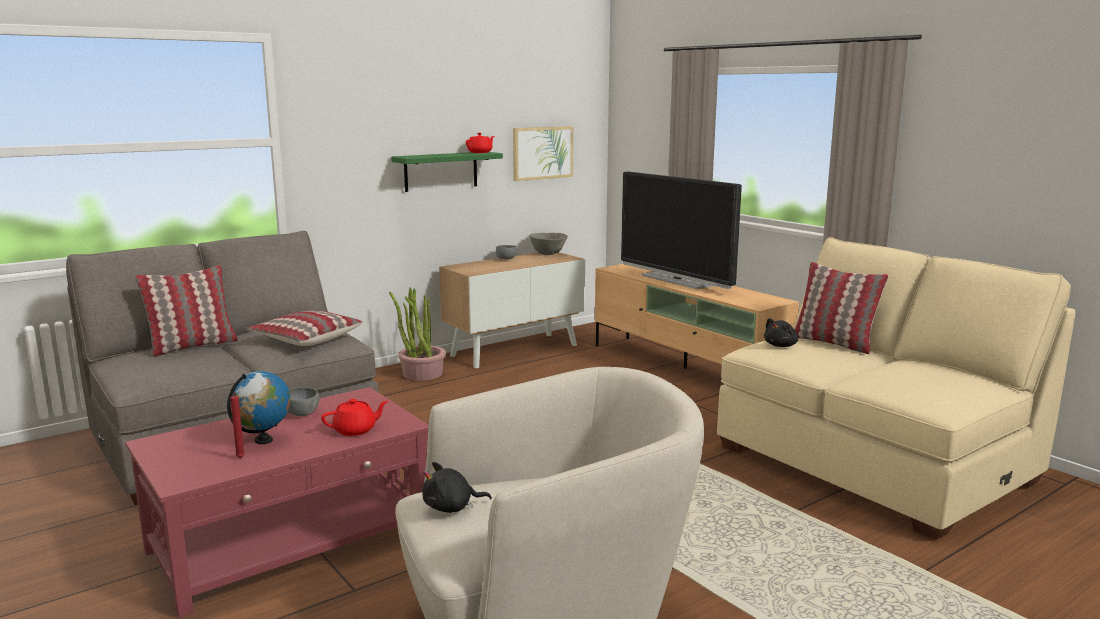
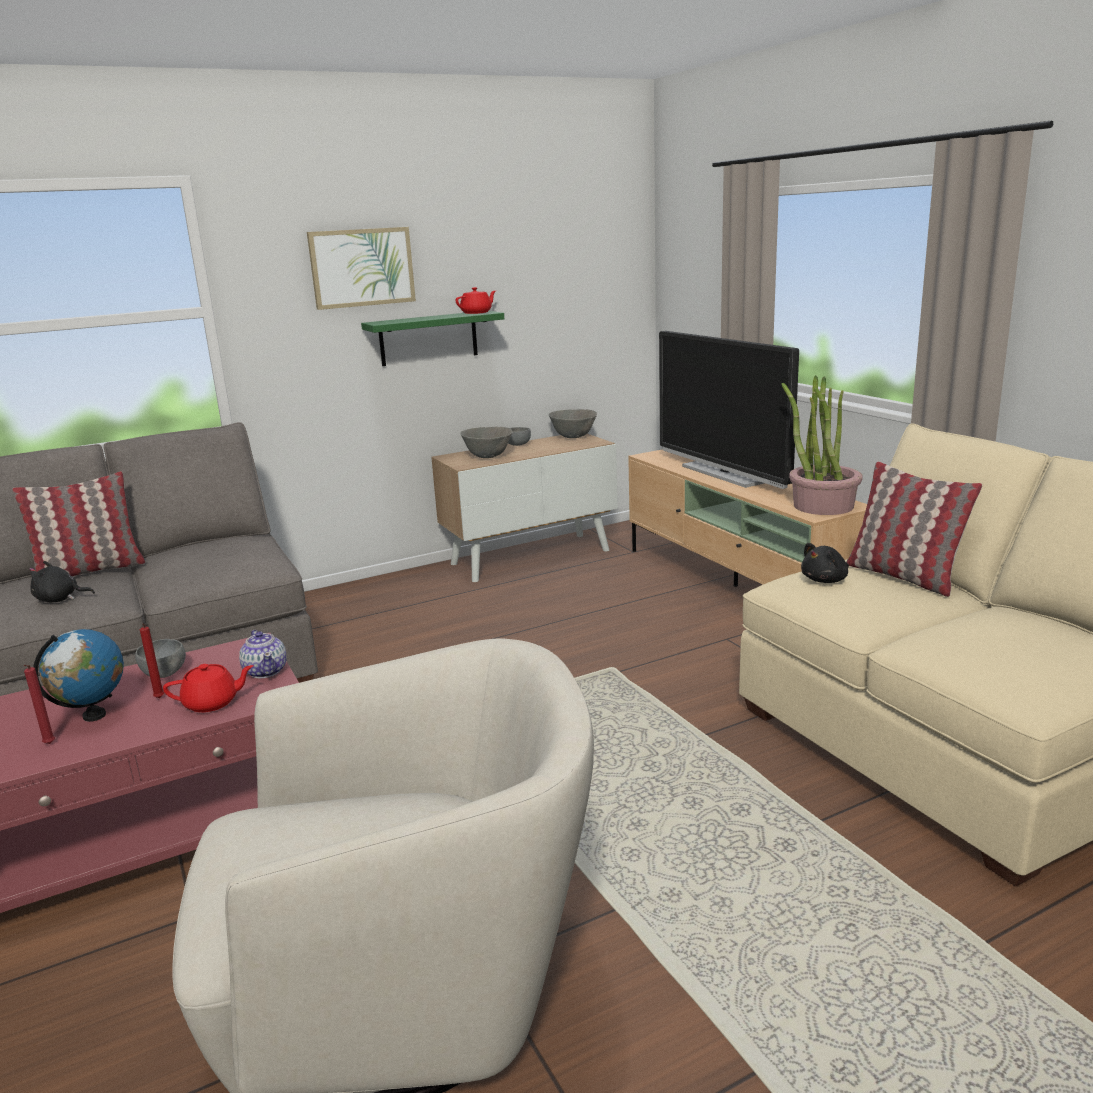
camera: 10 degrees right, 5 degrees up
(305, 338) = (222, 561): pillow -> none
(310, 429) = (159, 699): none -> red candle
(384, 410) = (266, 671): none -> teapot
(422, 374) = (408, 589): potted plant -> potted plant (822, 506)
(451, 507) = (252, 848): black plush toy -> black plush toy (60, 599)
(486, 266) = (487, 456): none -> grey bowl
(542, 153) = (565, 308): picture -> picture (362, 267)

